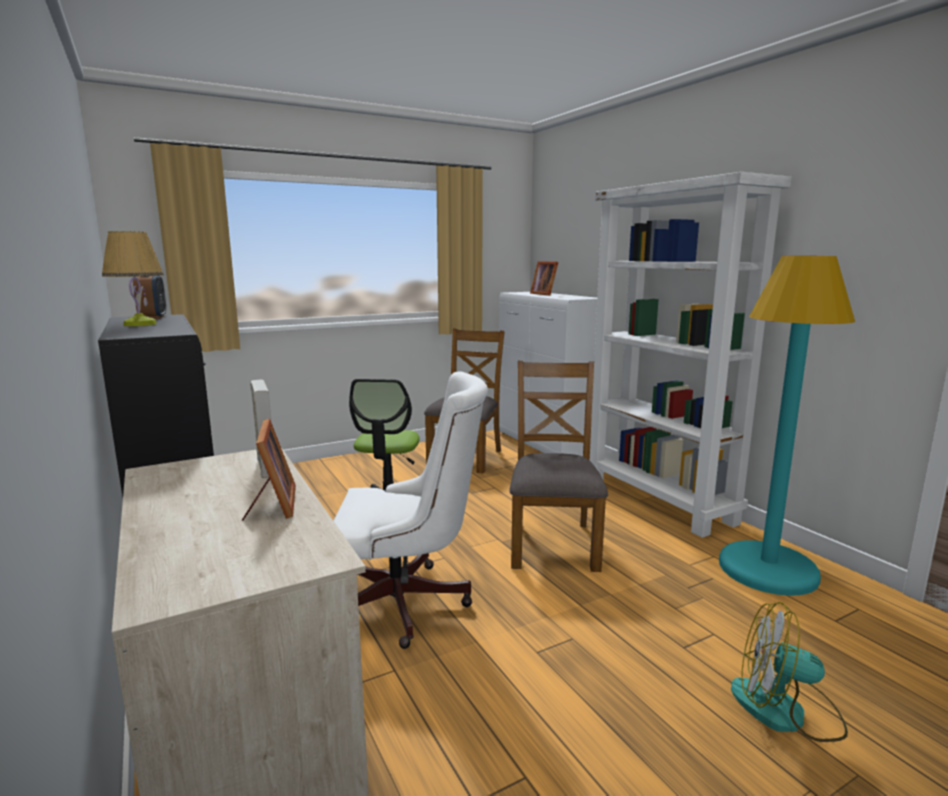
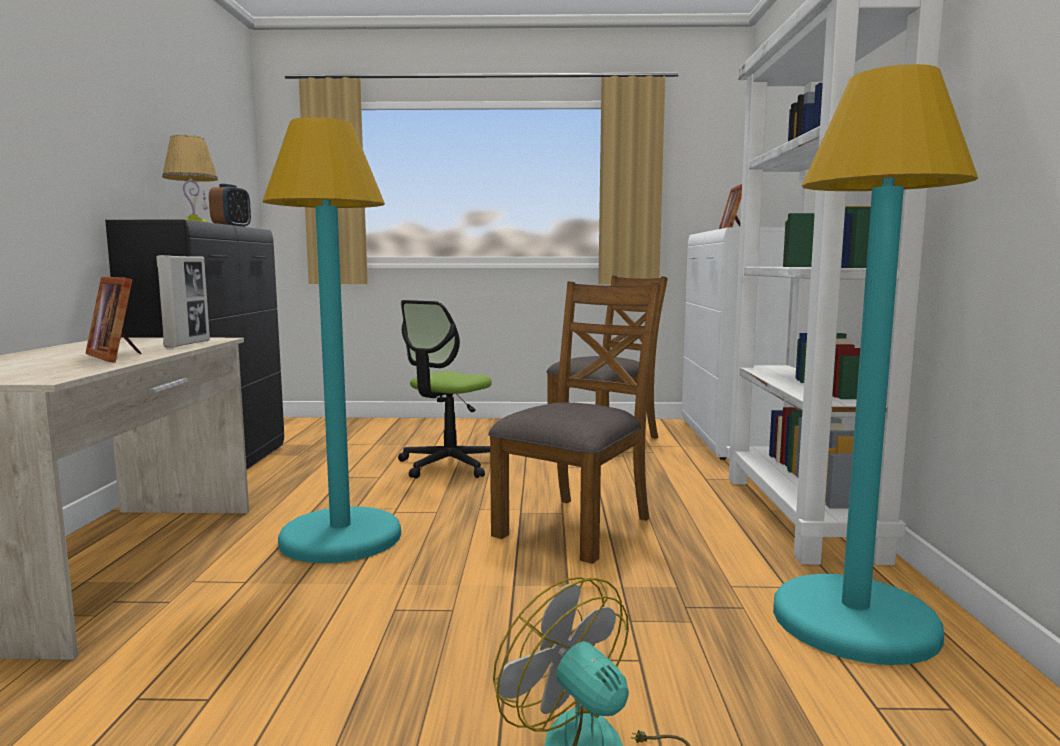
camera: 30 degrees right, 5 degrees down
(273, 505) = (118, 357): picture frame -> picture frame turned 120 degrees clockwise
(407, 604) = (341, 538): white office chair -> turquoise floor lamp

